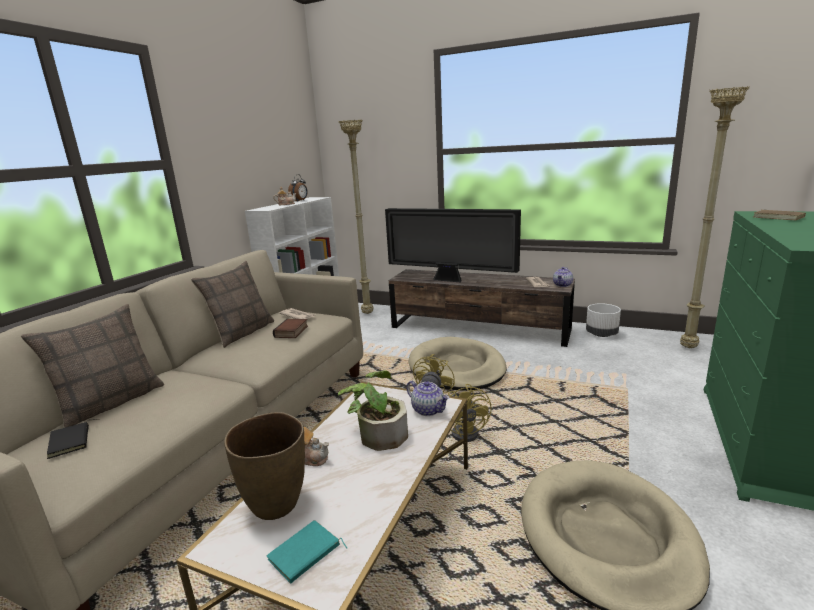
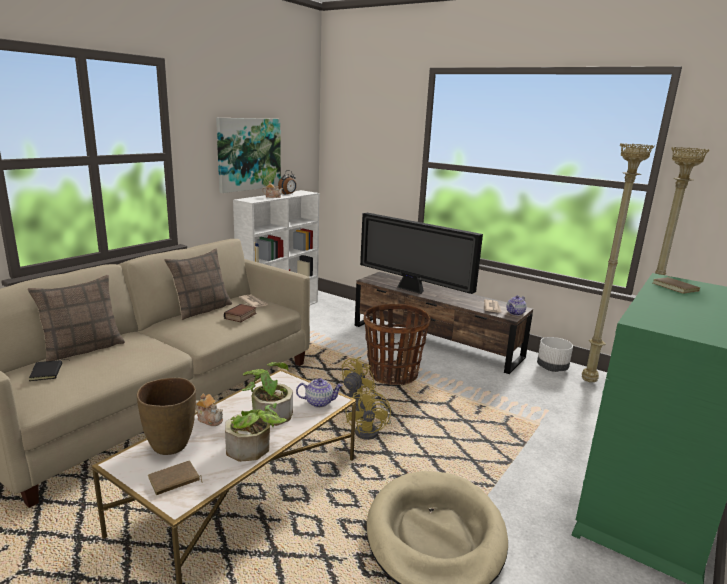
camera: 10 degrees right, 0 degrees up
(254, 159) = (249, 154): none -> picture
(305, 555) = (174, 481): turquoise book -> brown book
(367, 314) = (339, 308): beige floor lamp -> beige floor lamp (589, 382)
(386, 485) = (253, 450): none -> potted plant
(428, 410) = (319, 402): teapot -> teapot turned 60 degrees counterclockwise
(456, 368) = (392, 374): beige dog bed -> basket

